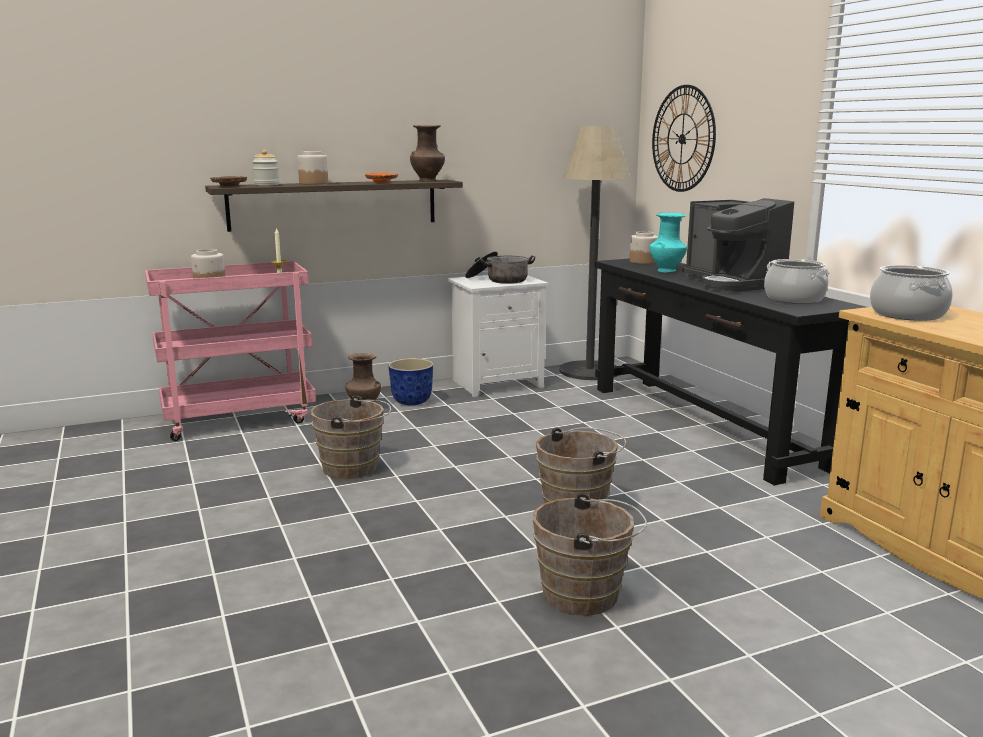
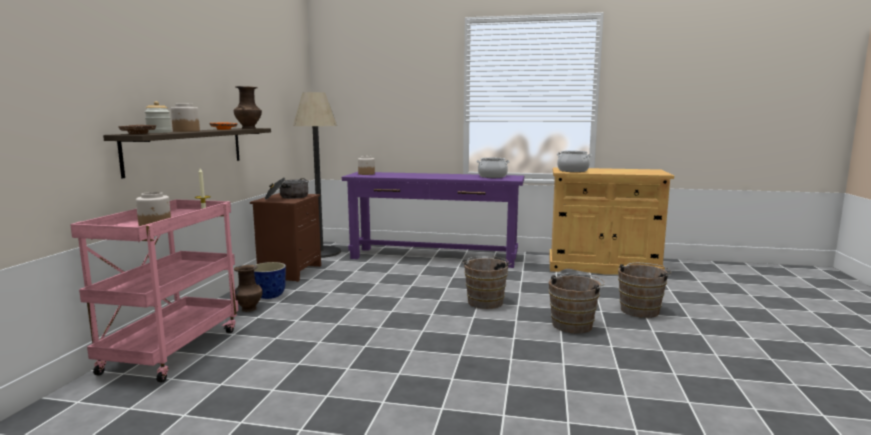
camera: 55 degrees left, 5 degrees down
(354, 468) = (347, 334): brown bucket -> brown bucket (641, 310)
(497, 383) = (290, 271): white nightstand -> brown nightstand
(666, 271) = (397, 175): turquoise vase -> none
(682, 139) = (356, 101): wall clock -> none
(702, 425) = (433, 257): black console table -> purple console table
(732, 284) = (447, 175): coffee machine -> none

